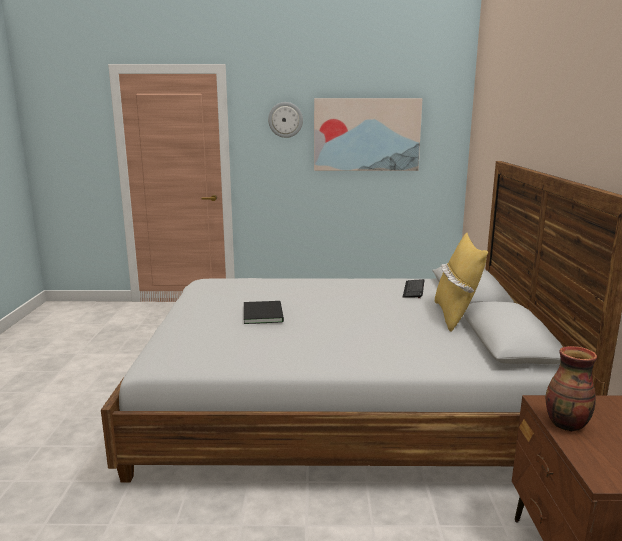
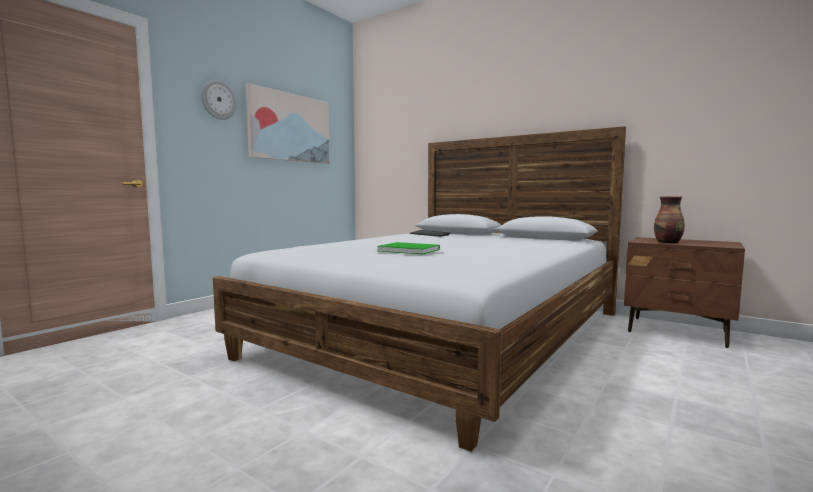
camera: 55 degrees left, 10 degrees down
(264, 313) = (408, 250): black book -> green book
(455, 316) = (492, 236): yellow pillow -> none

